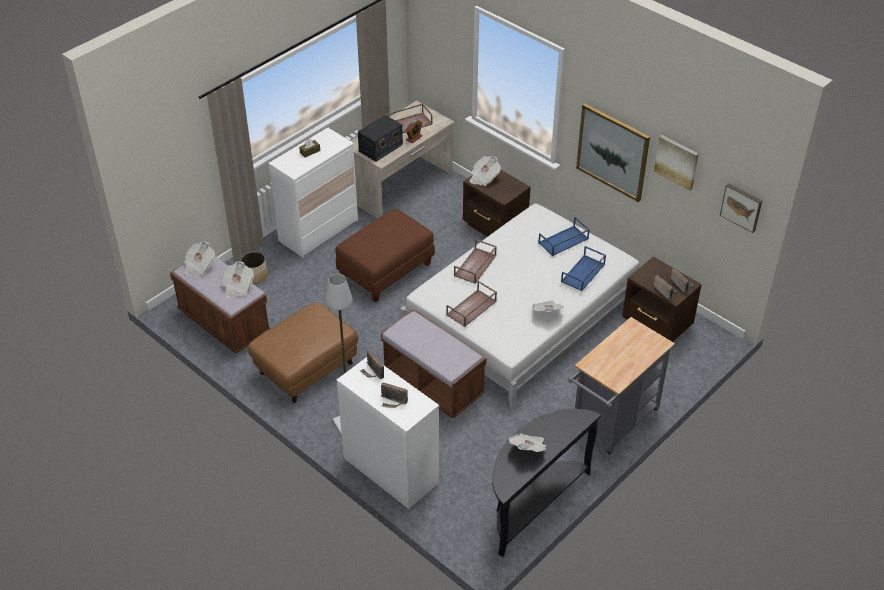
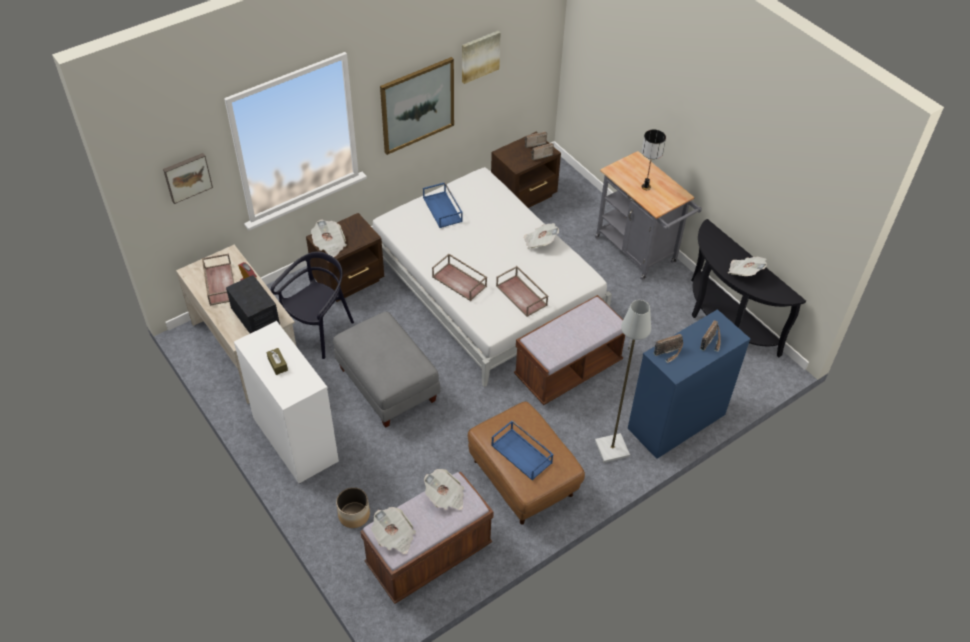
camera: 80 degrees left, 5 degrees up
(385, 270) = (386, 384): brown ottoman -> grey ottoman
(391, 470) = (676, 421): white dresser -> blue dresser
(432, 221) = (318, 330): none -> black chair
(583, 273) = (494, 205): blue tray -> blue tray (522, 454)
(618, 353) = (645, 187): none -> table lamp
(742, 207) = (540, 41): picture -> picture (187, 177)

